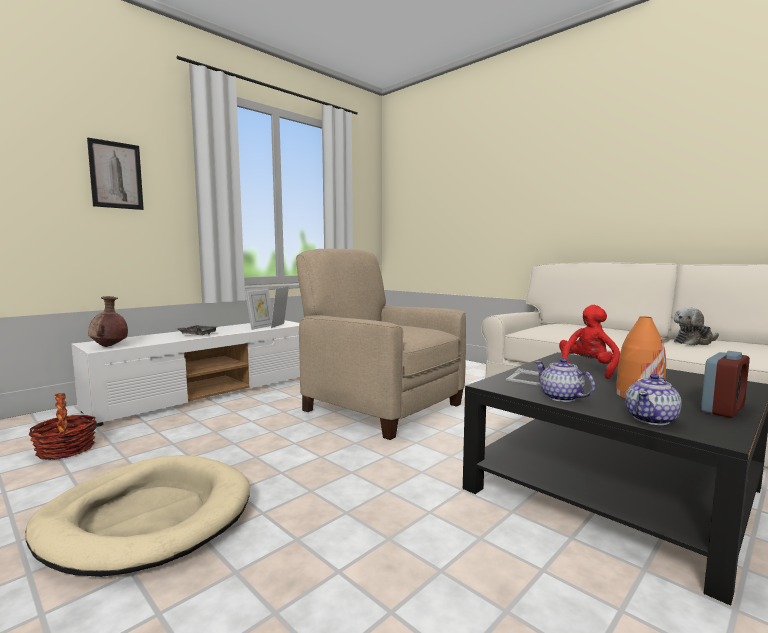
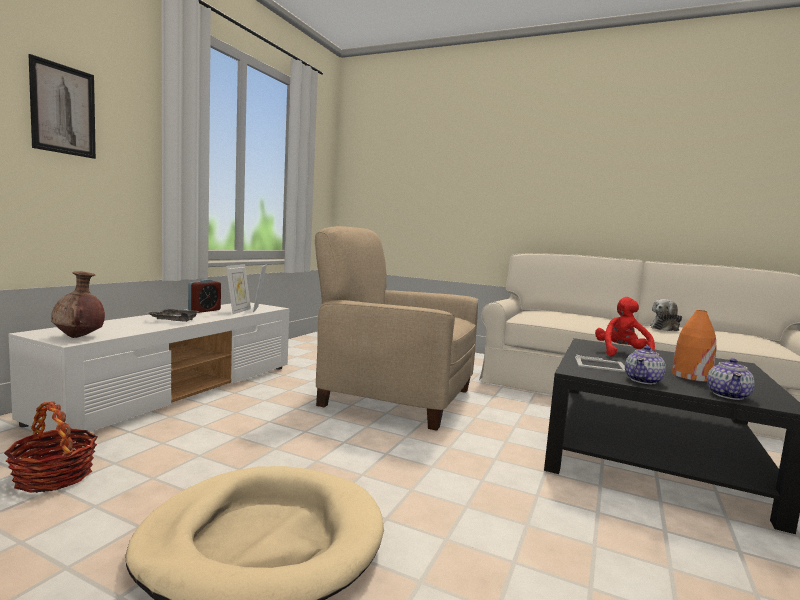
camera: 20 degrees left, 0 degrees up
(561, 397) = (643, 380): teapot -> teapot turned 90 degrees counterclockwise
(722, 409) = (756, 384): alarm clock -> alarm clock (204, 310)

